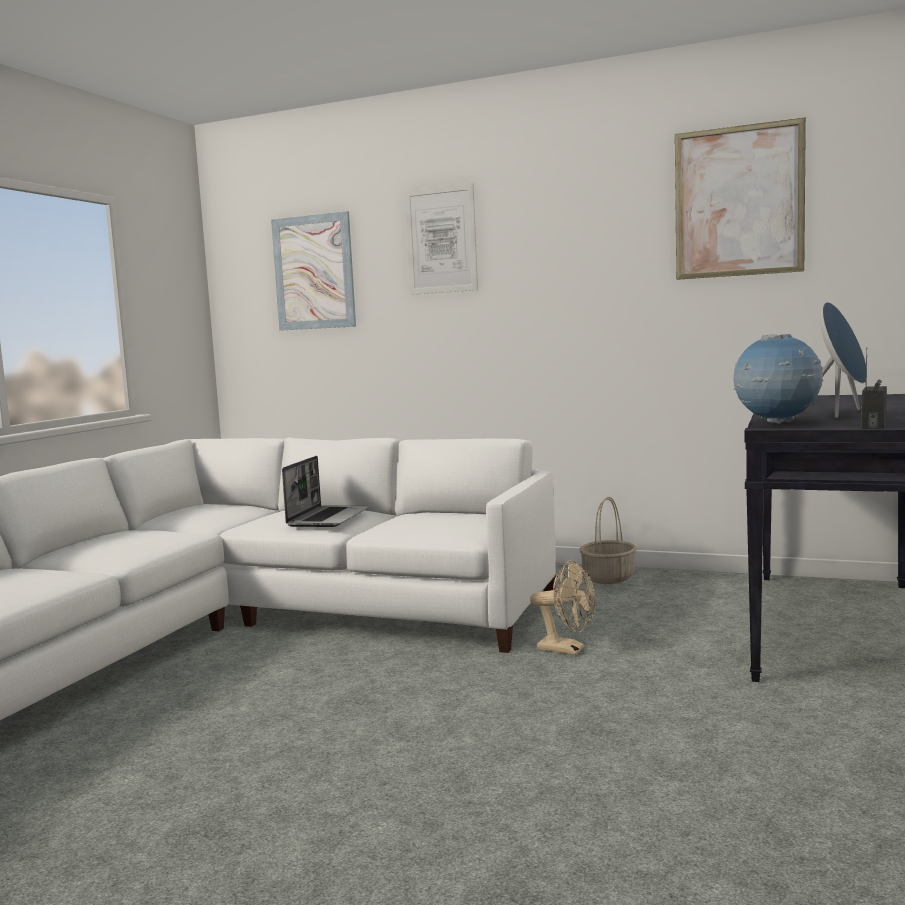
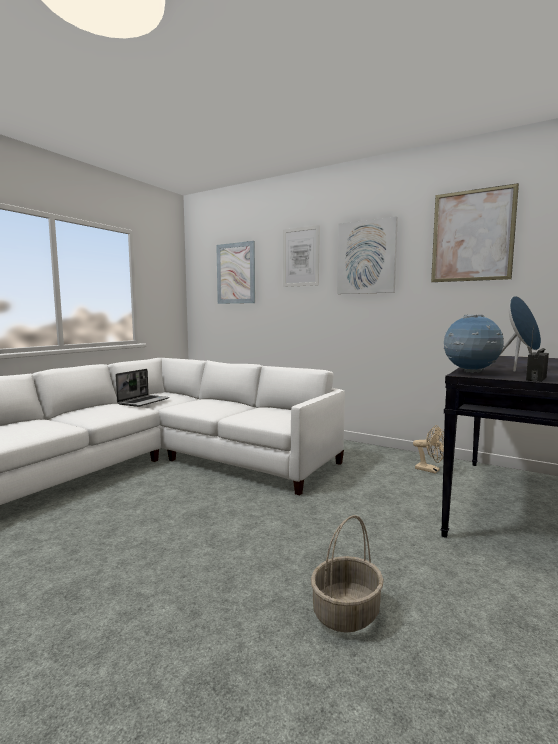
camera: 10 degrees right, 0 degrees up
(328, 518) = (215, 406): laptop -> laptop (144, 401)
(562, 239) = (366, 257): none -> picture
(568, 650) = (335, 498): beige fan -> beige fan (431, 470)
(608, 578) = (378, 453): basket -> basket (346, 613)

